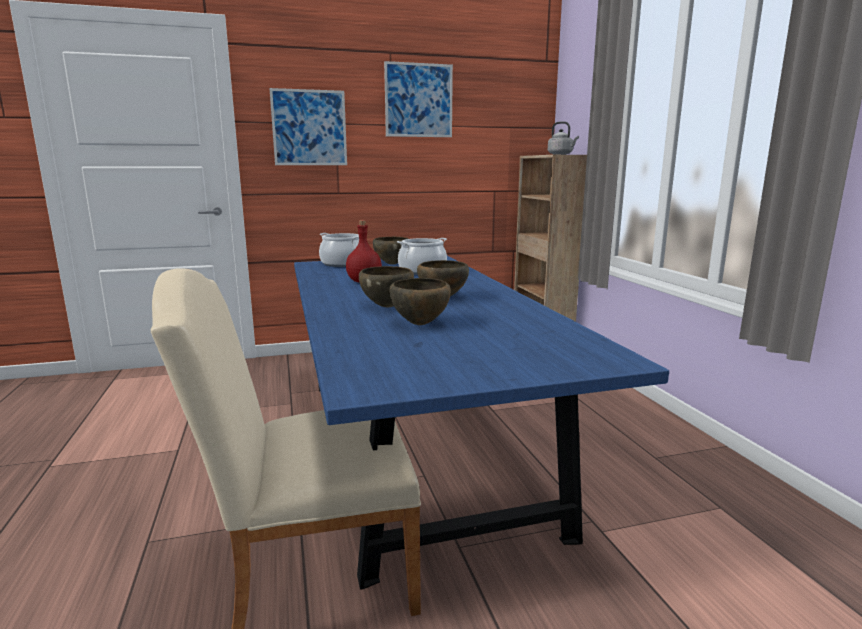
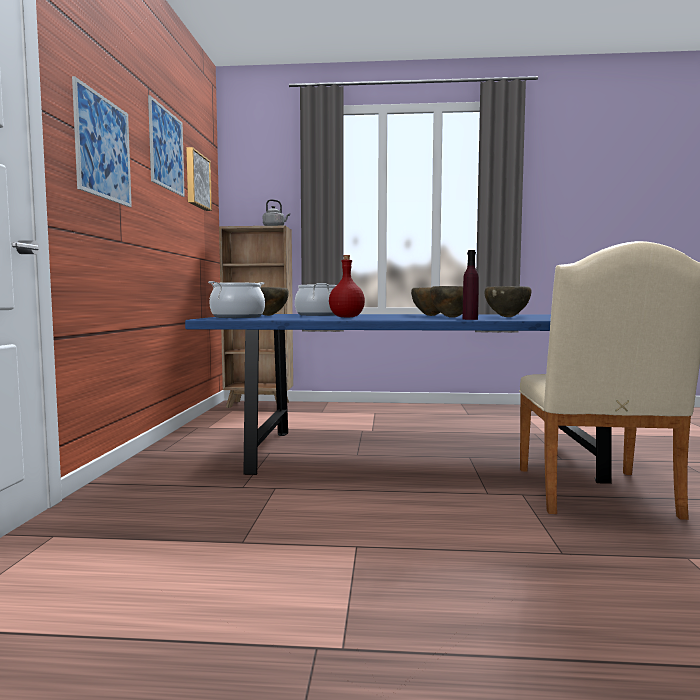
camera: 70 degrees left, 10 degrees down
(329, 314) = (470, 319): none -> purple bottle
(487, 114) = (196, 180): none -> picture

